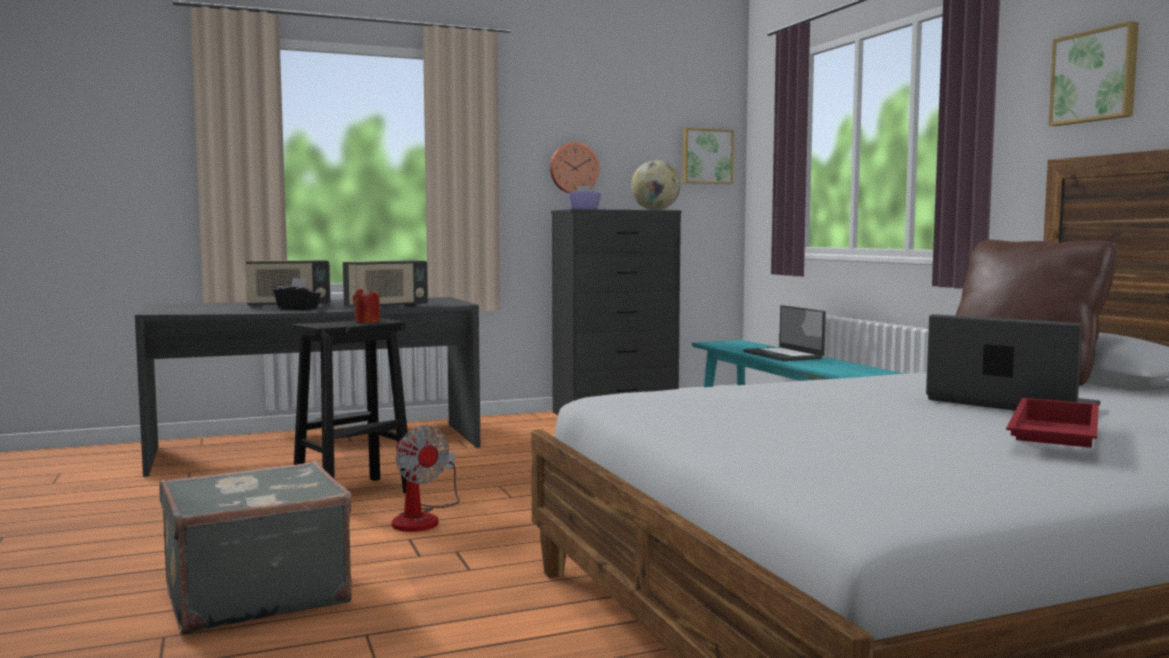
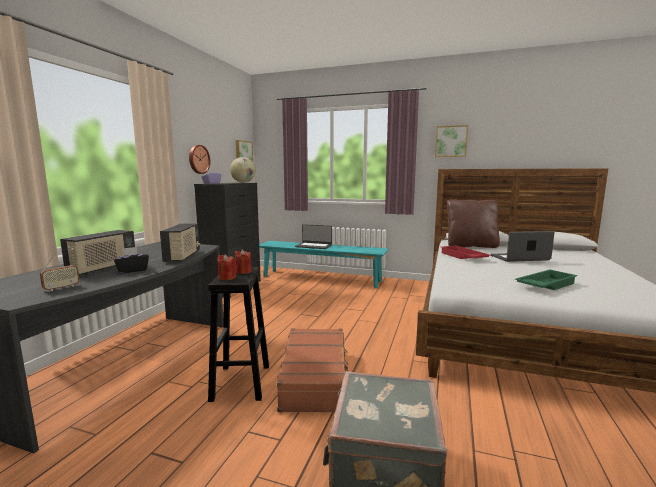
camera: 50 degrees left, 5 degrees up
(208, 310) = (61, 288): none -> radio
(328, 322) = (226, 278): none -> red candle
(422, 518) = (315, 378): fan -> brown suitcase
(777, 427) = (544, 285): none -> green tray
(1051, 438) = (578, 269): red tray -> red tray (462, 257)

